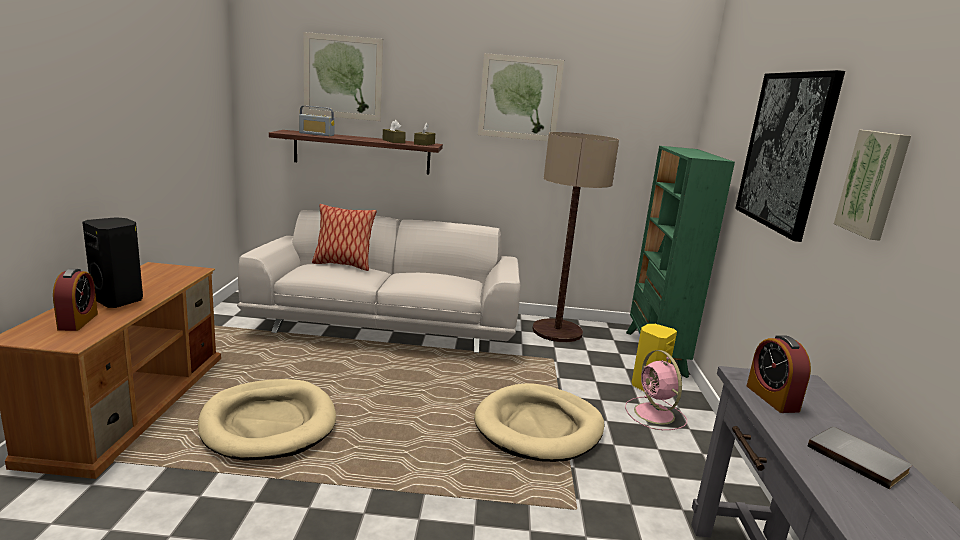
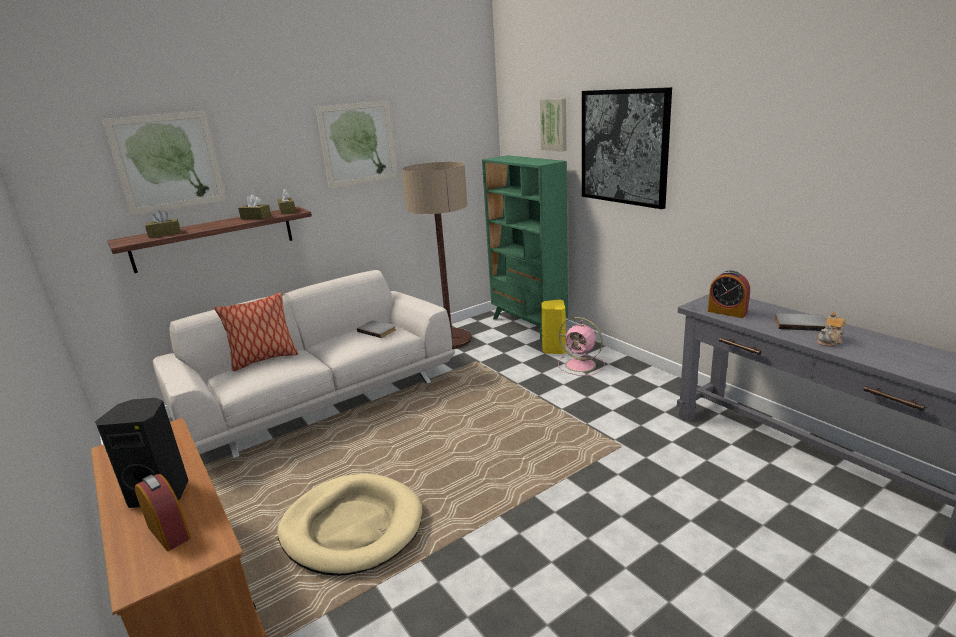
camera: 35 degrees left, 5 degrees up
(316, 134) = (165, 234): radio -> brown tissue box
(449, 279) = (377, 330): none -> grey book
(539, 427) = (534, 411): beige dog bed -> none
(860, 498) = (830, 341): none -> teapot
(874, 183) = (726, 160): picture -> picture (554, 124)

